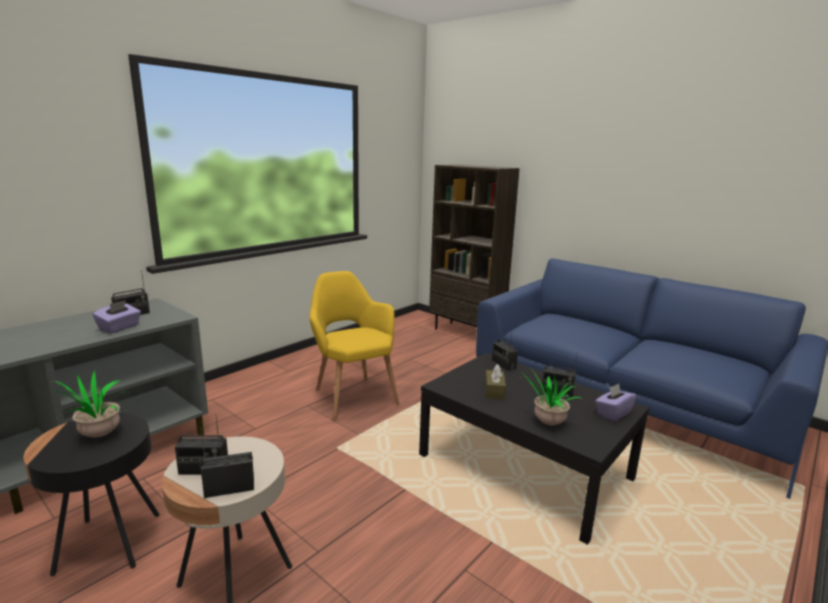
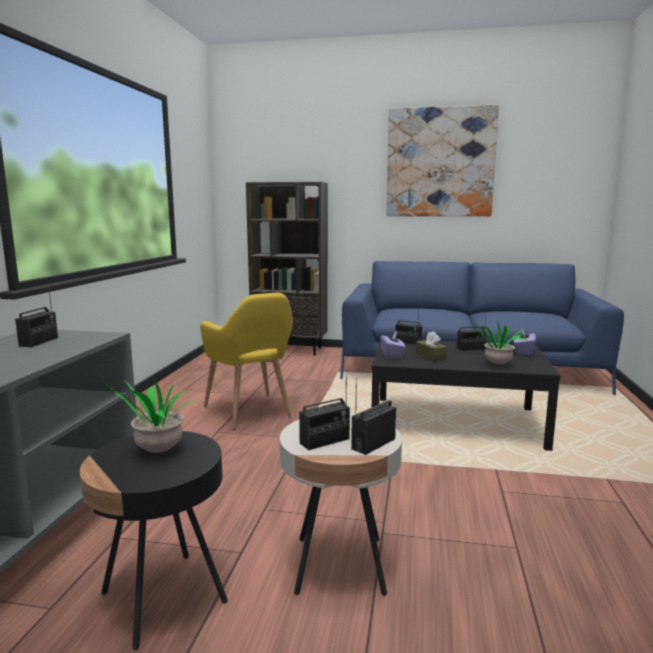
camera: 30 degrees left, 5 degrees down
(119, 328) = (54, 351): purple tissue box -> purple tissue box (392, 355)
(352, 395) = (251, 414): yellow armchair -> yellow armchair turned 150 degrees counterclockwise
(646, 151) = (440, 162): none -> picture

